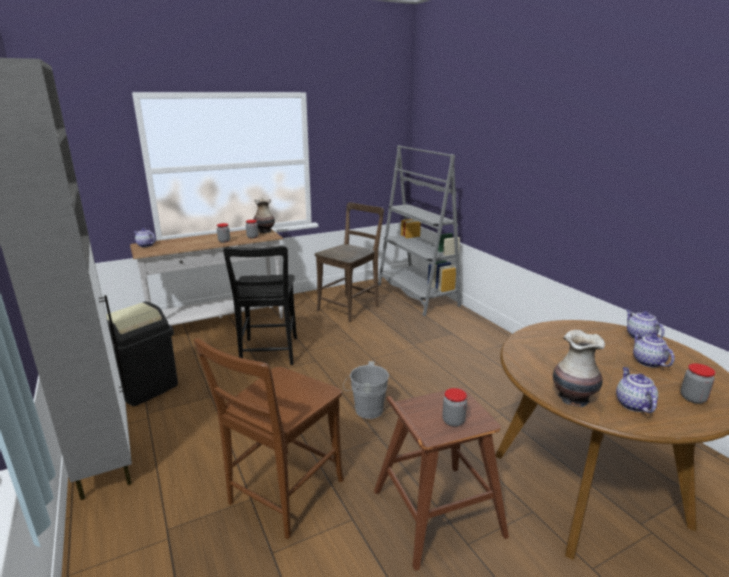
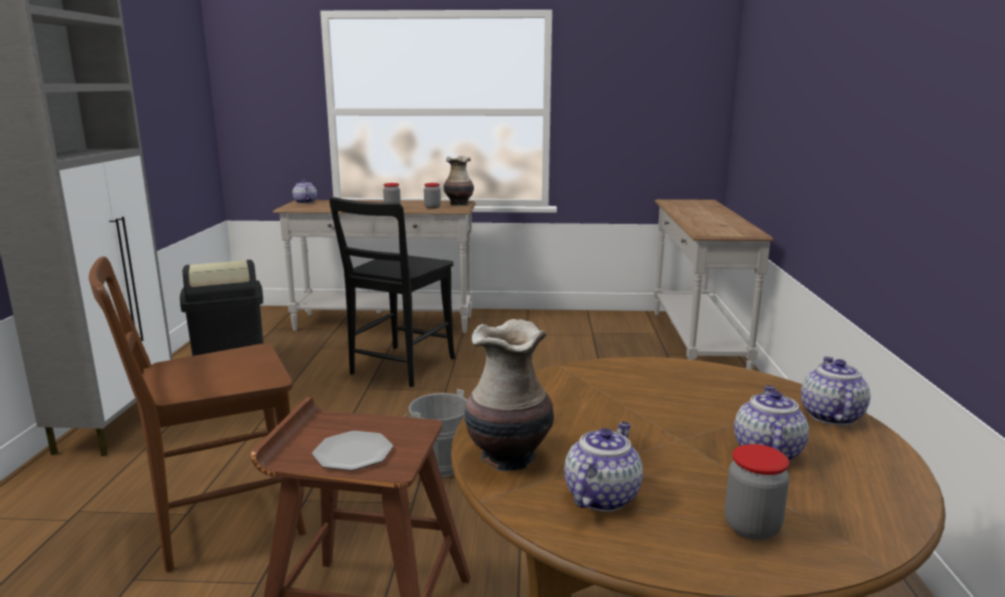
camera: 30 degrees right, 5 degrees down
(350, 307) = (571, 339): brown chair -> none
(417, 295) = (694, 343): grey bookcase -> white console table
(453, 421) = (354, 453): jar -> plate

